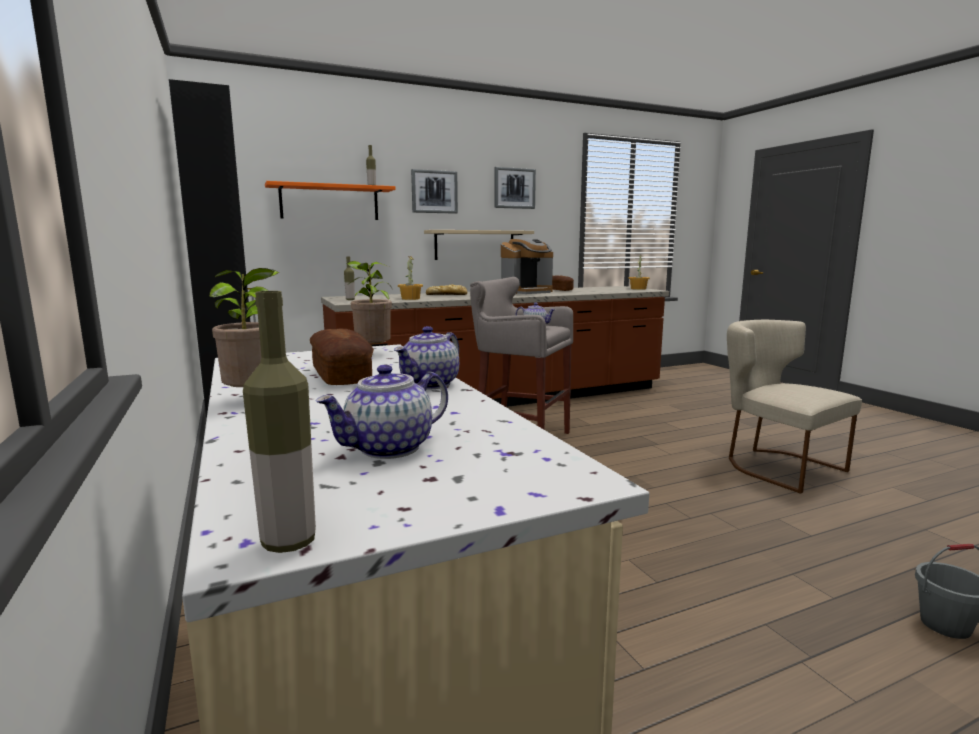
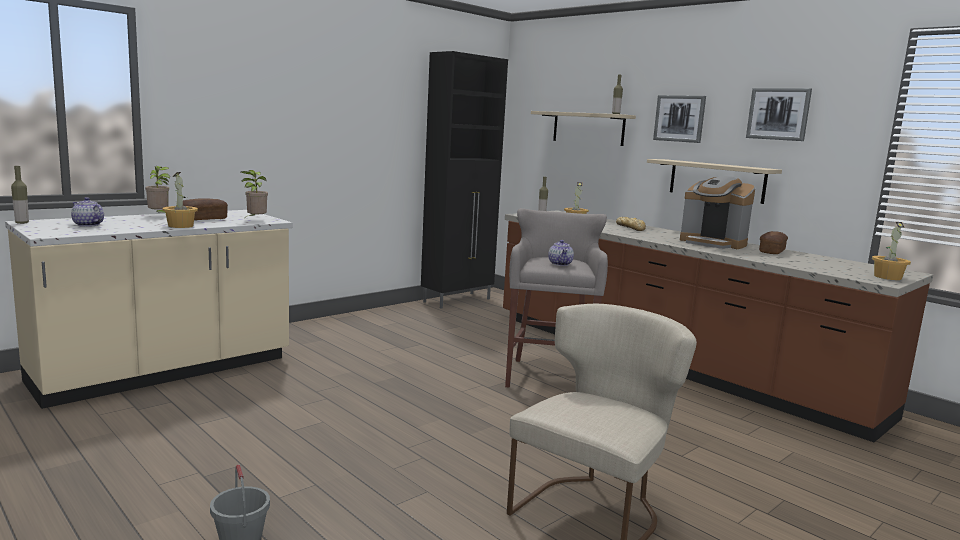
camera: 70 degrees right, 0 degrees up
(329, 202) = (588, 128): orange shelf -> beige shelf
(430, 384) = (181, 226): teapot -> potted plant

